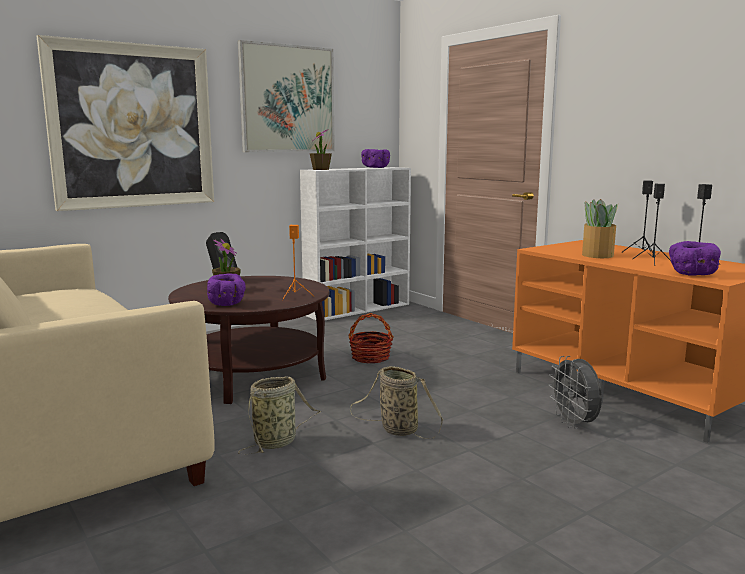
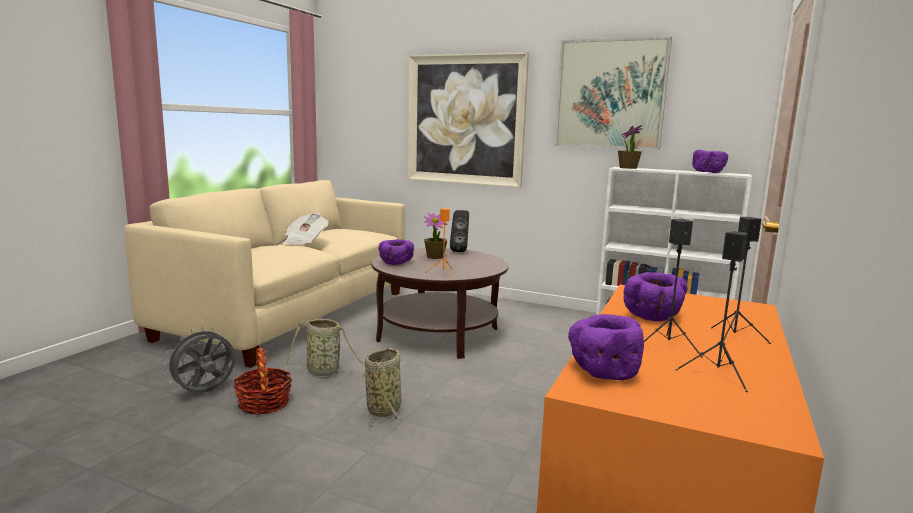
camera: 60 degrees right, 0 degrees up
(74, 314) = (304, 241): none -> newspaper
(370, 357) = (536, 363): basket -> basket (264, 403)
(574, 424) = (489, 506): grey fan -> grey fan (205, 393)
(597, 255) = (654, 317): potted plant -> purple bowl

